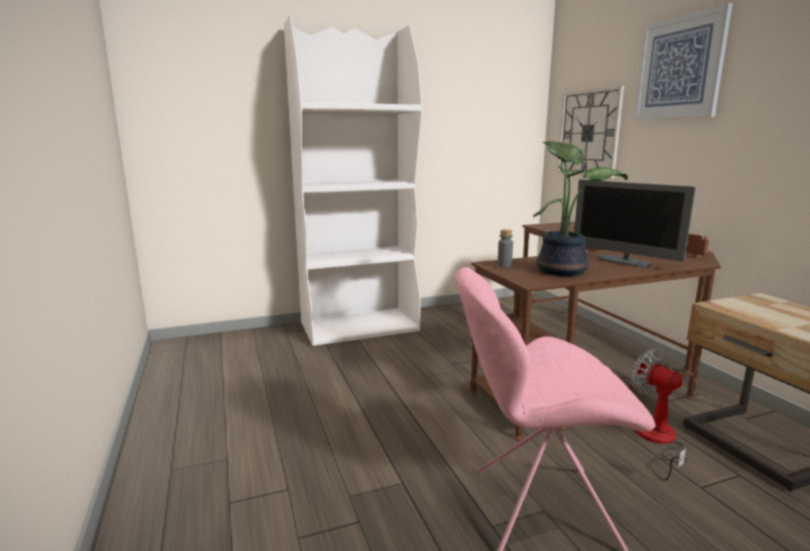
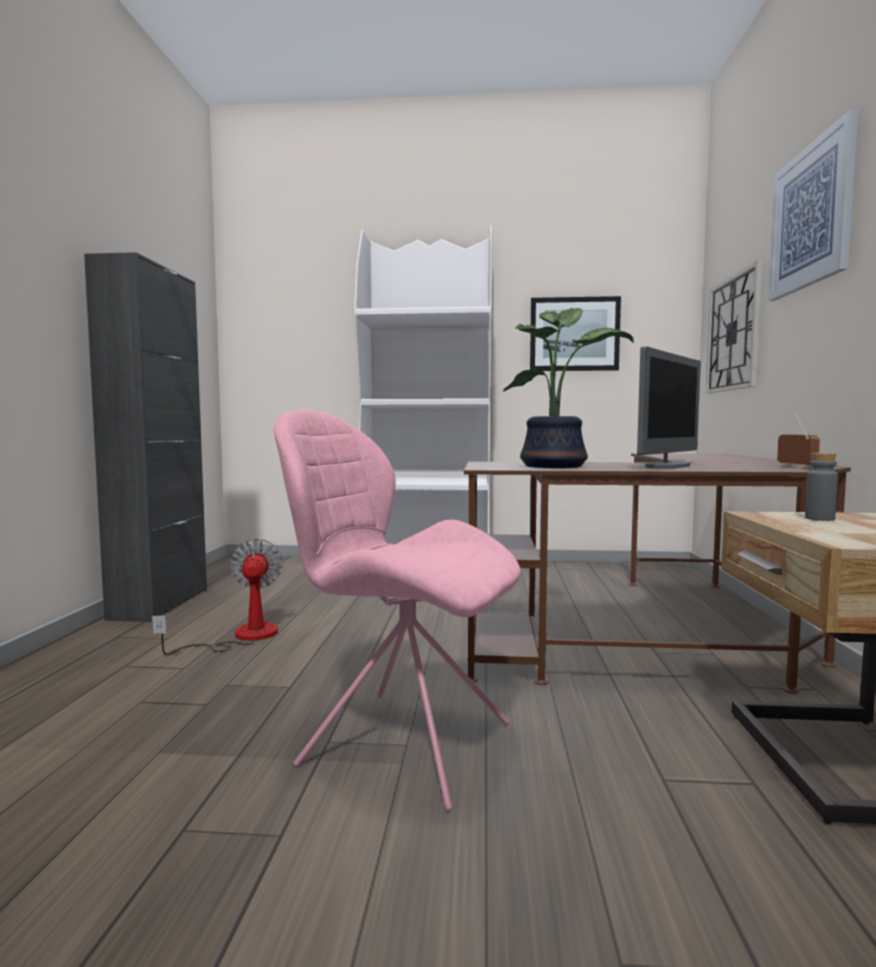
camera: 25 degrees right, 10 degrees down
(163, 418) = (160, 604): none -> black cabinet
(461, 121) = (574, 334): none -> picture
(504, 266) = (496, 463): grey bottle -> grey bottle (819, 519)
(623, 261) = (668, 466): monitor -> monitor turned 120 degrees counterclockwise
(657, 441) = (664, 721): fan -> fan (241, 637)

